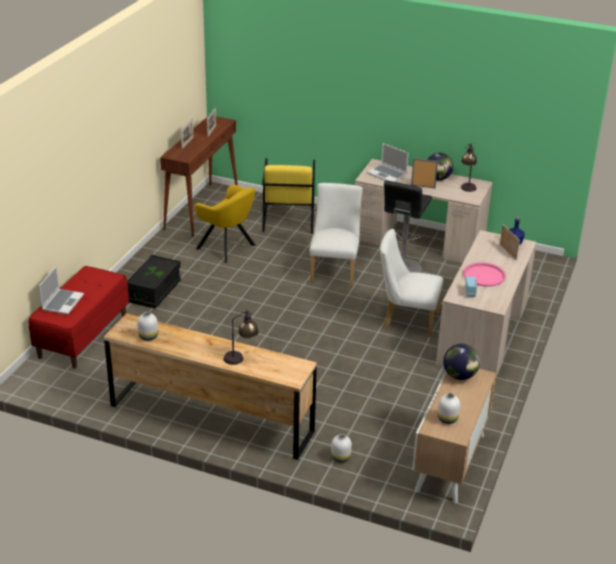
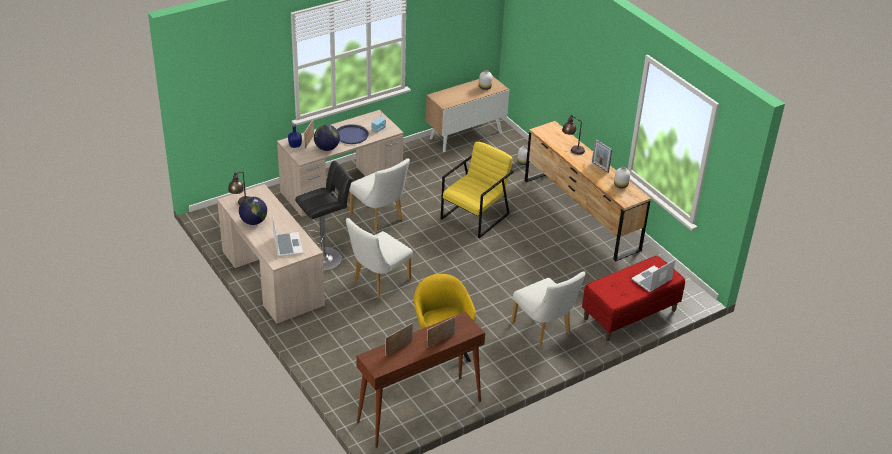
camera: 145 degrees left, 5 degrees up
(154, 291) = (544, 330): black storage box -> white chair
(288, 219) = (352, 356): yellow armchair -> yellow armchair (475, 216)
(423, 186) = (278, 220): picture frame -> picture frame (600, 167)
(460, 376) = (449, 101): globe -> globe (327, 148)
(484, 275) = (351, 135): pink tray -> blue tray

